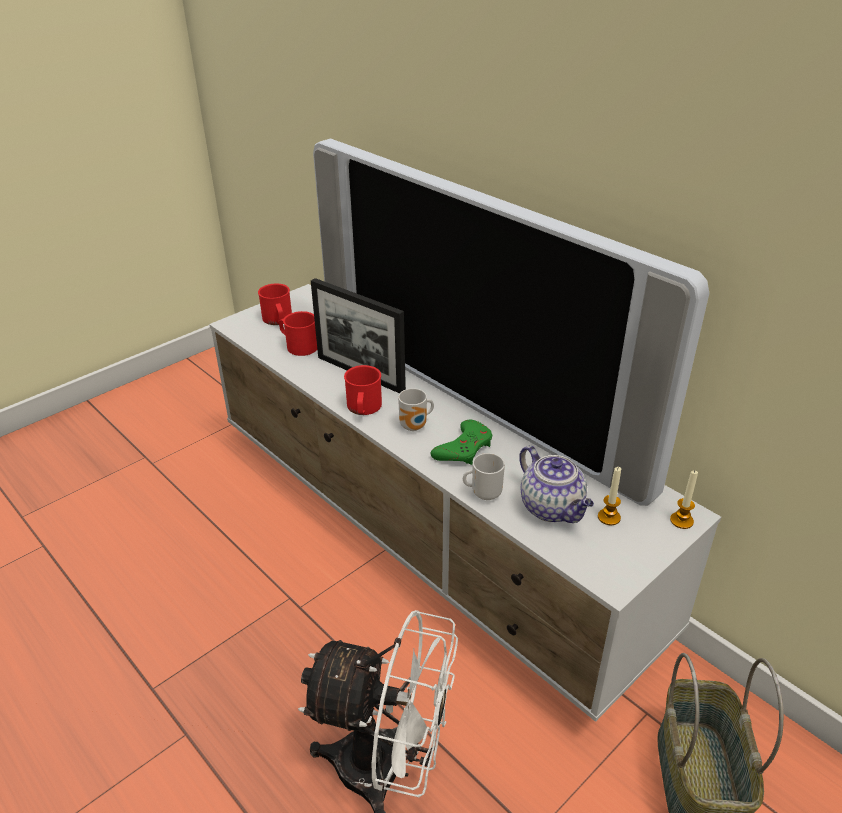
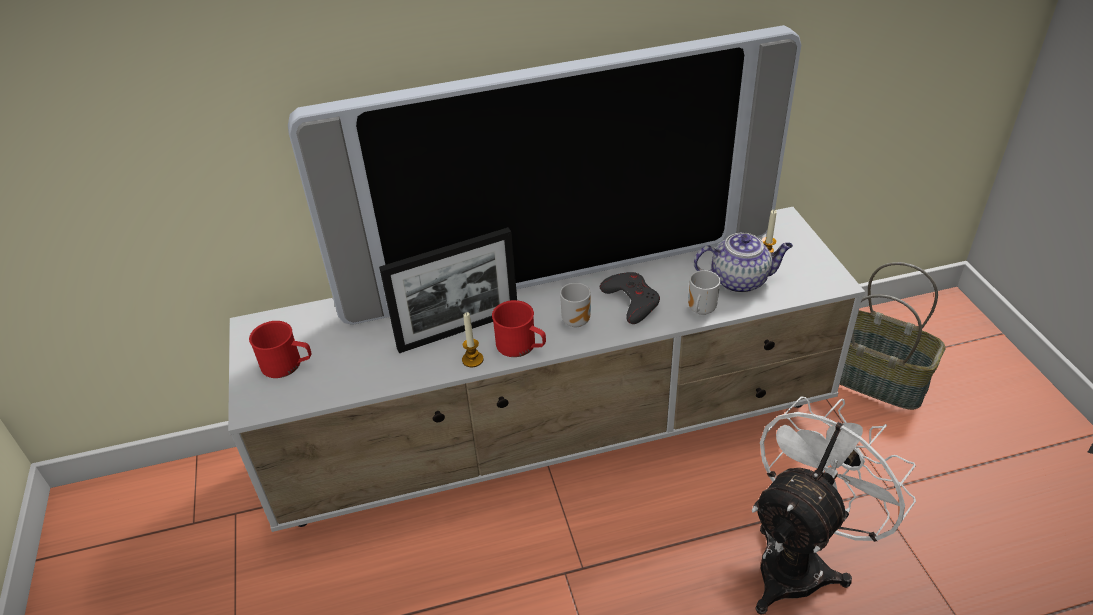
camera: 60 degrees left, 5 degrees up
(298, 346) = (360, 362): red mug -> none
(464, 448) = (631, 301): green game controller -> grey game controller
(681, 521) = (788, 225): candle -> candle (472, 360)

